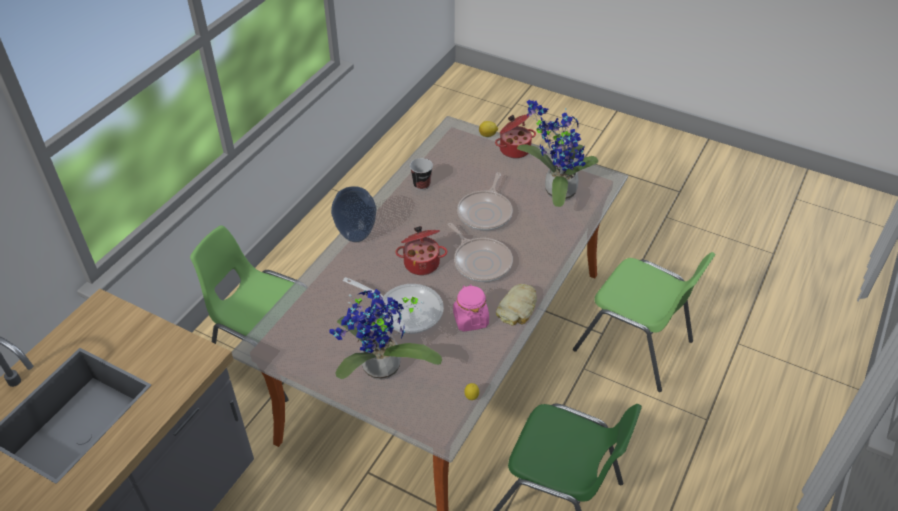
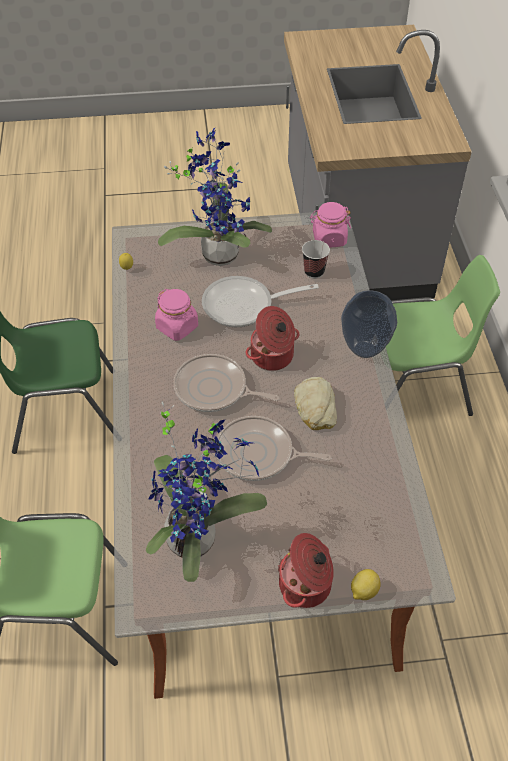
camera: 145 degrees right, 5 degrees up
(279, 332) = (329, 239): none -> pink jar
(421, 185) = (366, 451): cup -> cup (314, 272)
(486, 212) = (258, 454): frying pan -> frying pan turned 60 degrees counterclockwise
(518, 308) = (140, 360): bread -> bread (315, 408)

